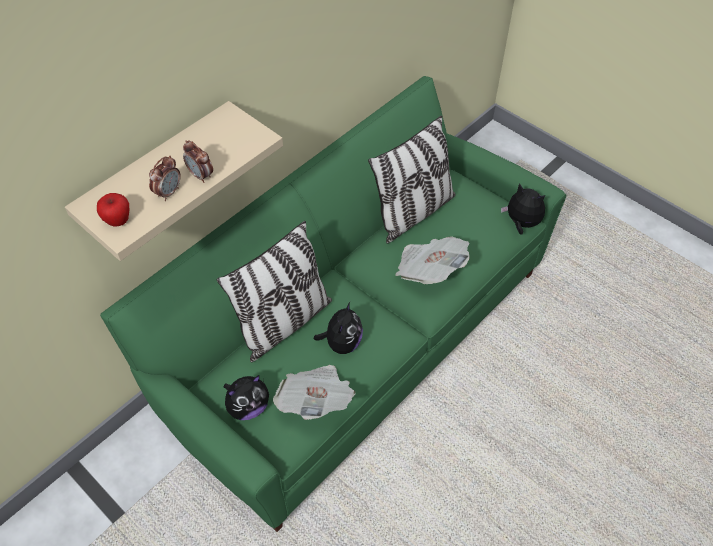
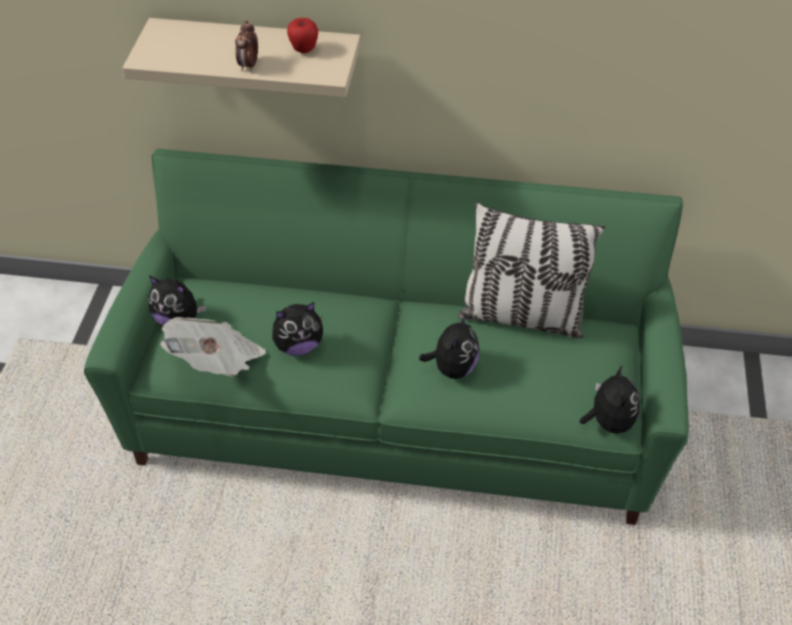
camera: 55 degrees right, 5 degrees down
(118, 221) = (156, 50): apple -> apple (304, 50)
(168, 192) = (212, 58): alarm clock -> none
(284, 323) = (289, 293): pillow -> none
(429, 270) = (452, 368): newspaper -> plush toy

